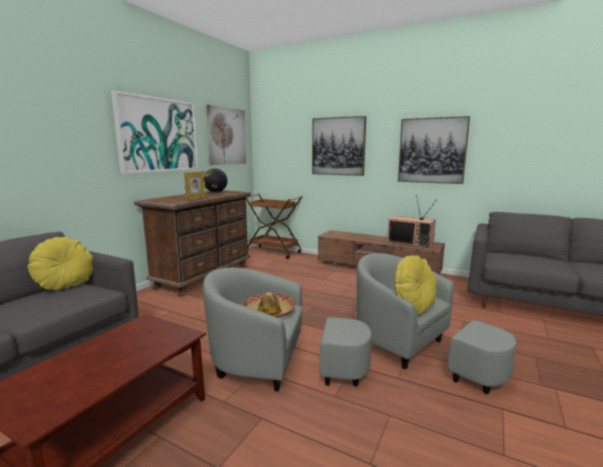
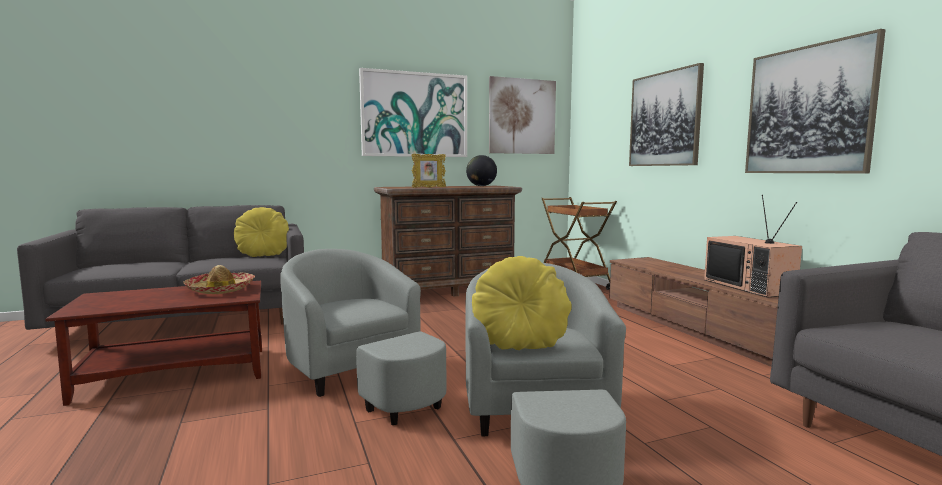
camera: 40 degrees right, 5 degrees down
(268, 312) = (360, 307): hat -> hat (221, 289)

